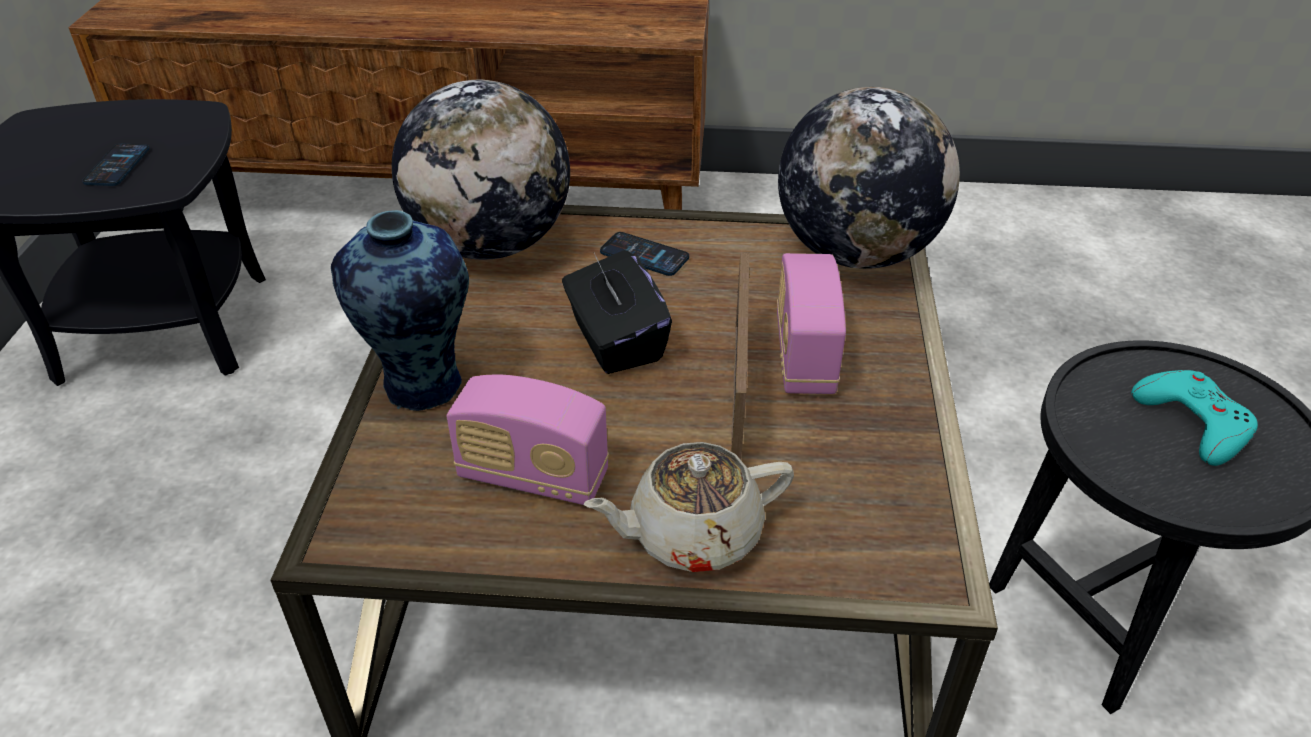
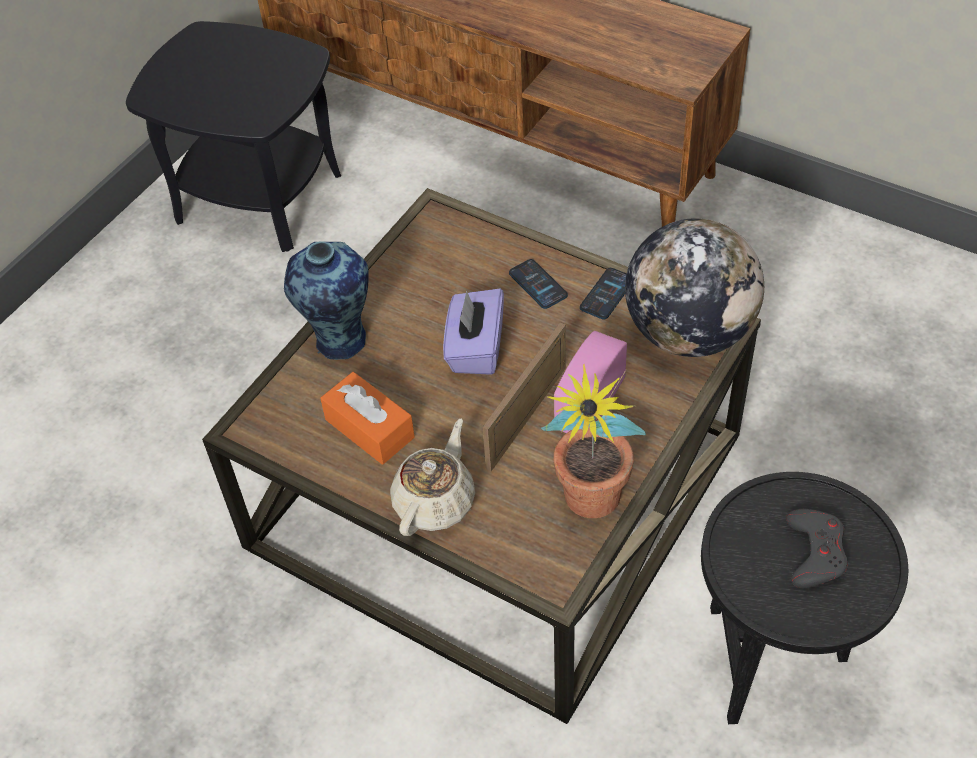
camera: 30 degrees right, 10 degrees up
(117, 166) = (237, 94): phone -> phone (607, 294)
(491, 244) = (441, 241): globe -> none
(533, 476) = (369, 428): radio -> orange tissue box
(615, 341) = (475, 349): black tissue box -> purple tissue box
(692, 534) = (435, 501): beige teapot -> beige teapot turned 105 degrees clockwise
(902, 471) = (589, 510): none -> potted plant
(1193, 422) = (815, 552): turquoise game controller -> grey game controller

